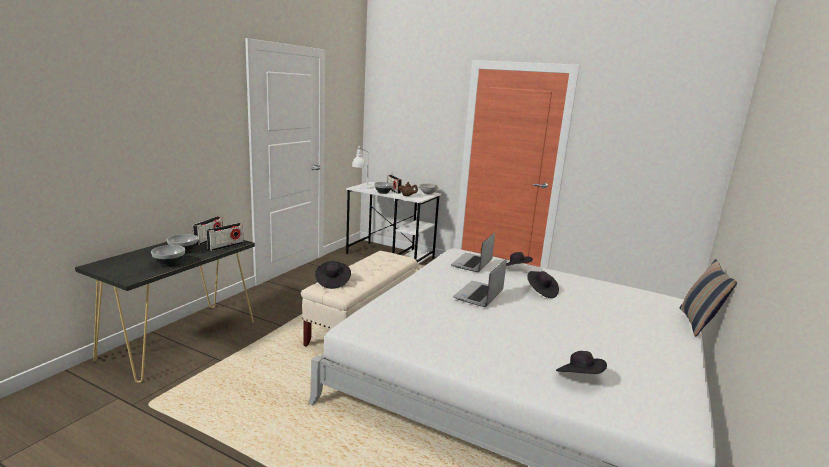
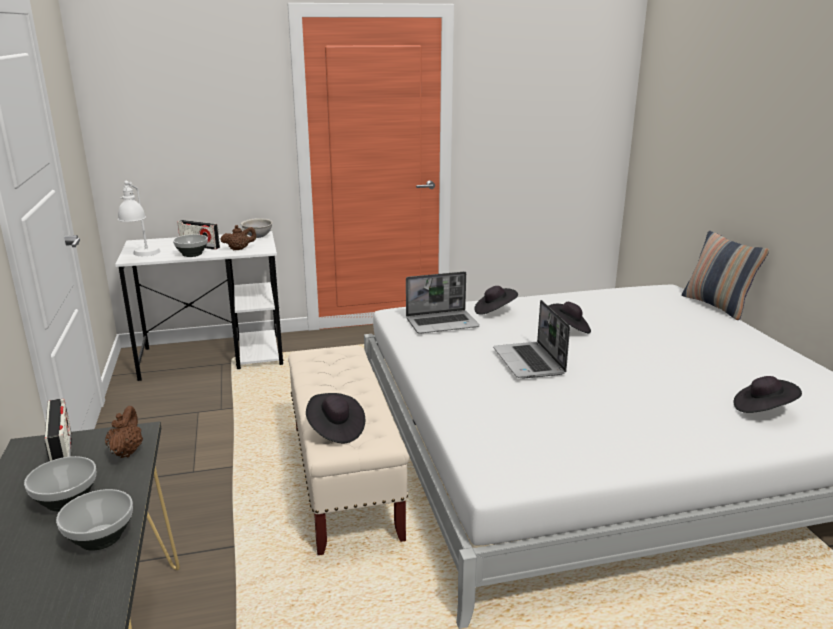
camera: 40 degrees left, 5 degrees up
(225, 246) = (126, 451): radio -> brown teapot
(472, 264) = (442, 323): laptop -> laptop turned 90 degrees counterclockwise

